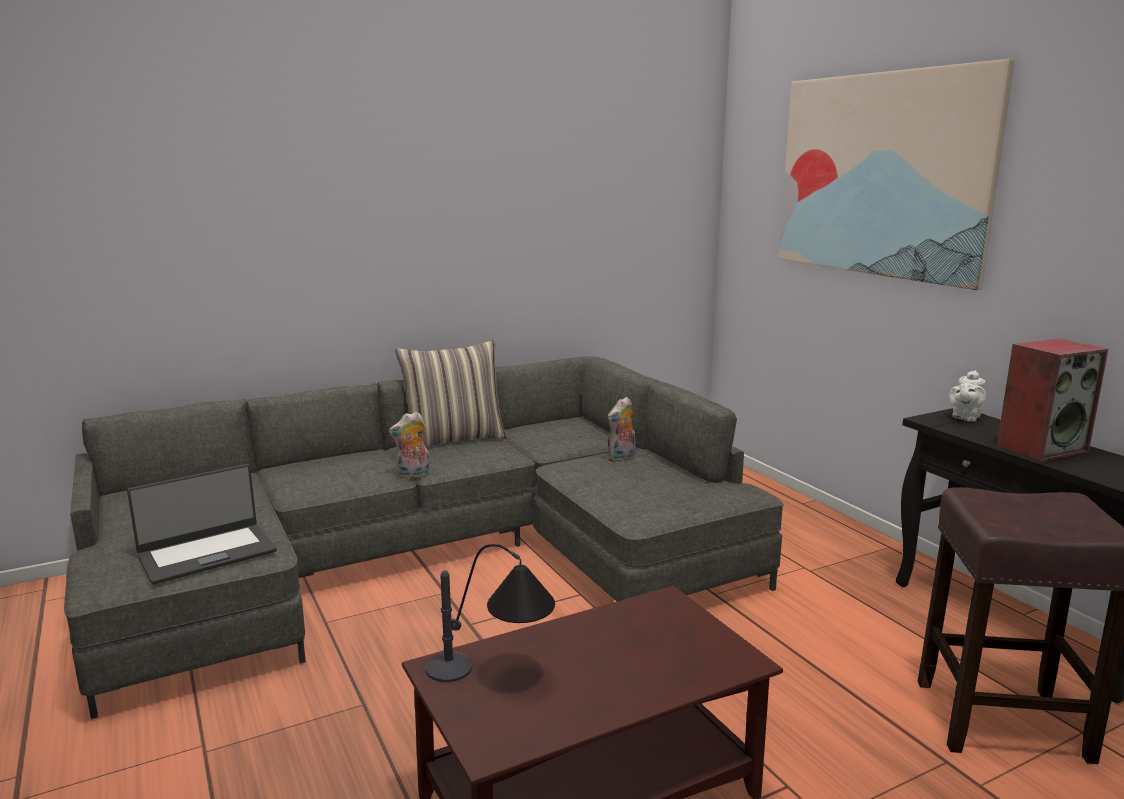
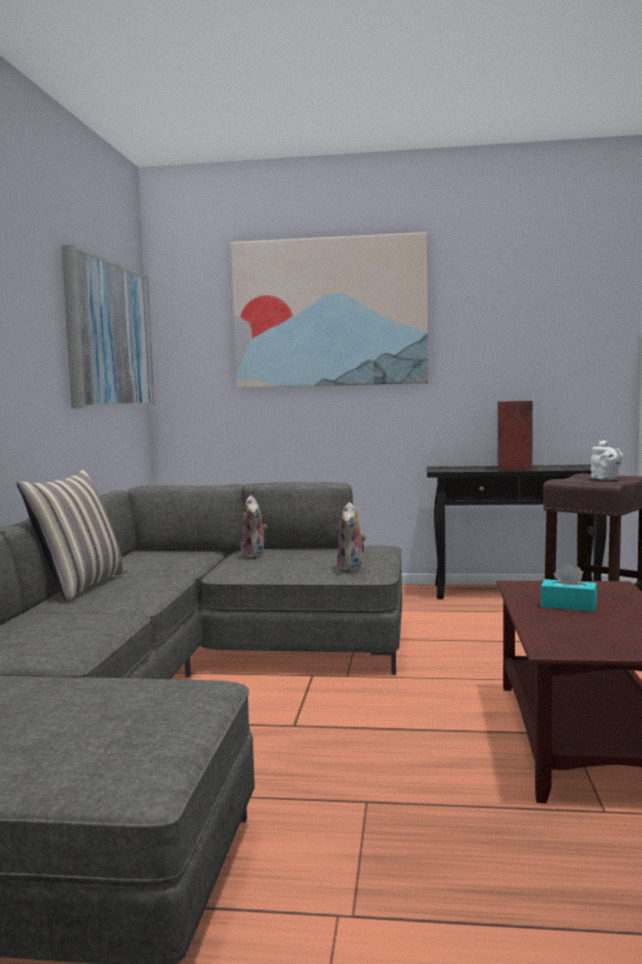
camera: 55 degrees left, 10 degrees down
(207, 553) = (157, 708): laptop -> none
(413, 475) = (131, 611): plush toy -> plush toy (351, 569)
(494, 674) = (578, 636): table lamp -> none
(609, 647) = (568, 605): none -> turquoise tissue box
(626, 199) = (108, 335): none -> picture
(965, 417) = (446, 467): white teapot -> white teapot (606, 479)

